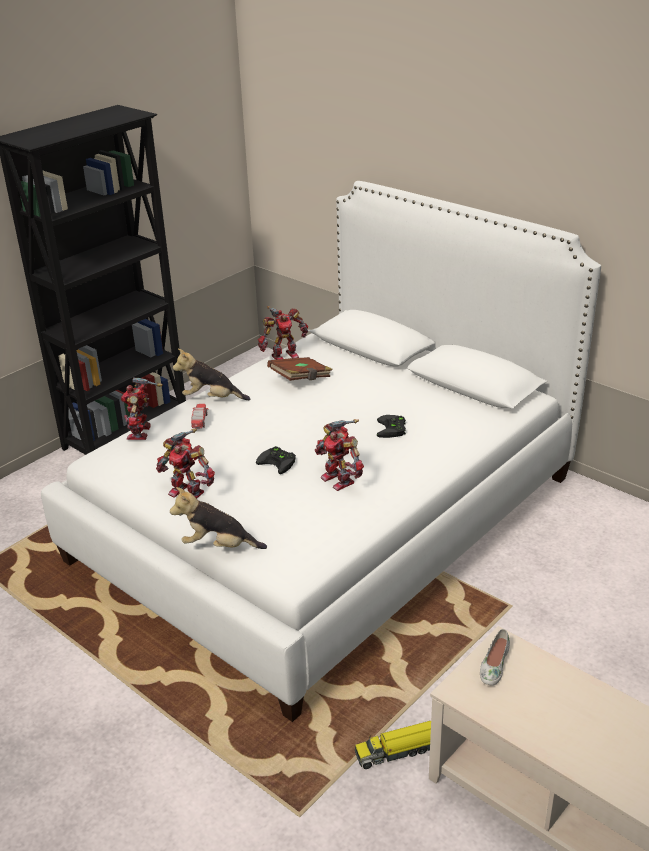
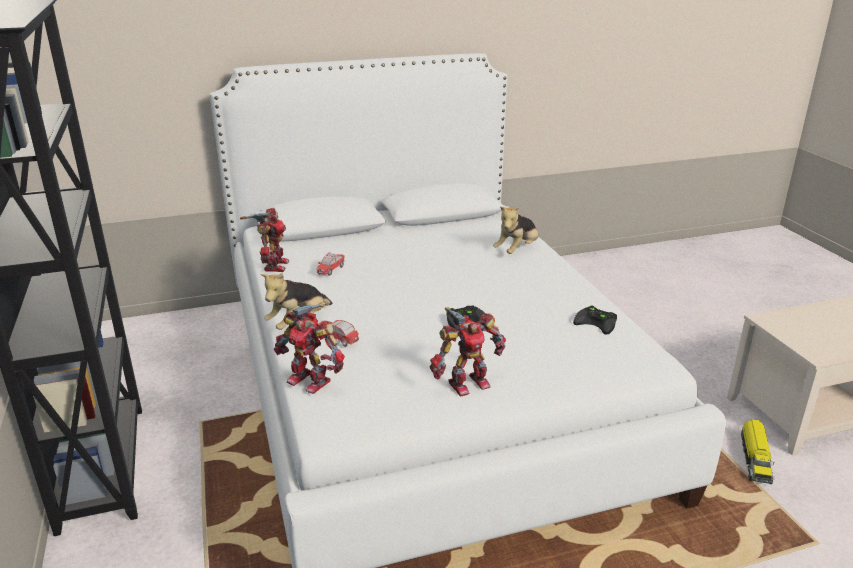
camera: 60 degrees left, 5 degrees down
(218, 546) = (582, 391): plush toy -> plush toy (517, 250)
(301, 379) = (331, 270): brown book -> toy car
(339, 479) = (525, 302): toy robot -> none
(392, 429) = (471, 259): black game controller -> black game controller (598, 322)
(494, 665) = (791, 331): white shoe -> none

